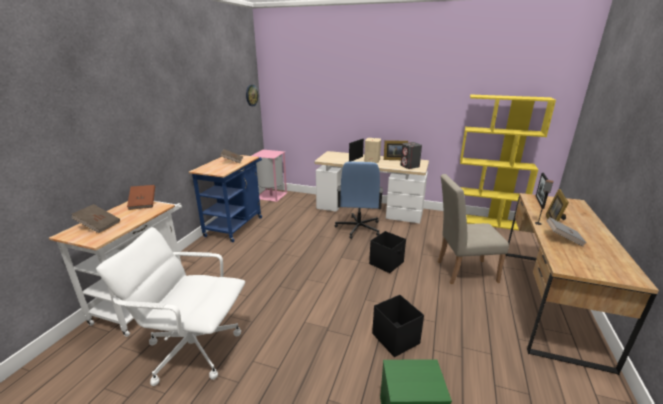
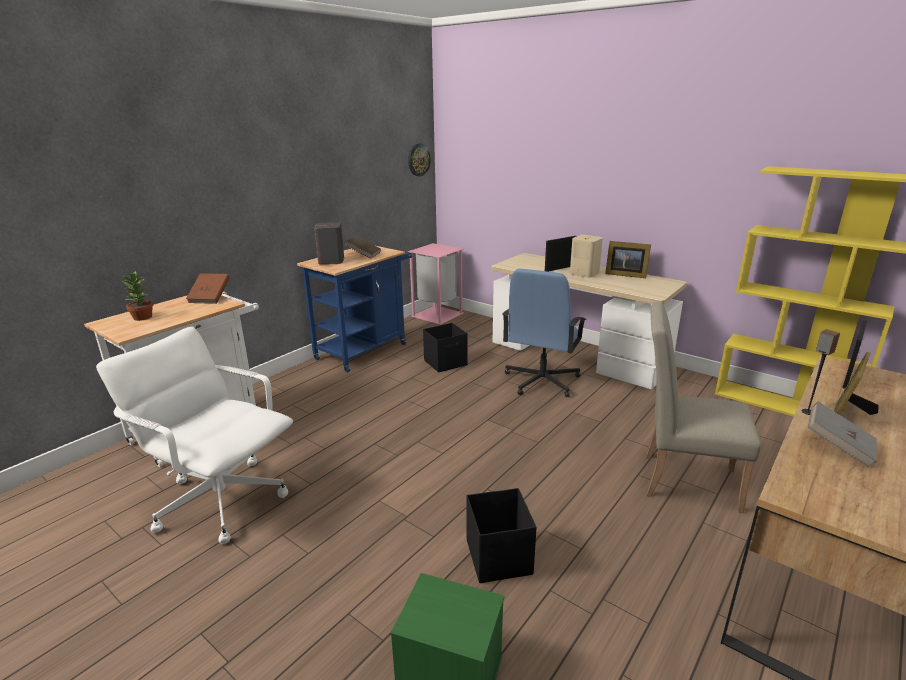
camera: 20 degrees right, 0 degrees up
(98, 225) = (142, 317): brown book -> potted plant
(387, 263) = (555, 441): black storage box -> black storage box (446, 363)
(410, 166) = (643, 288): grey speaker -> grey speaker (331, 261)

